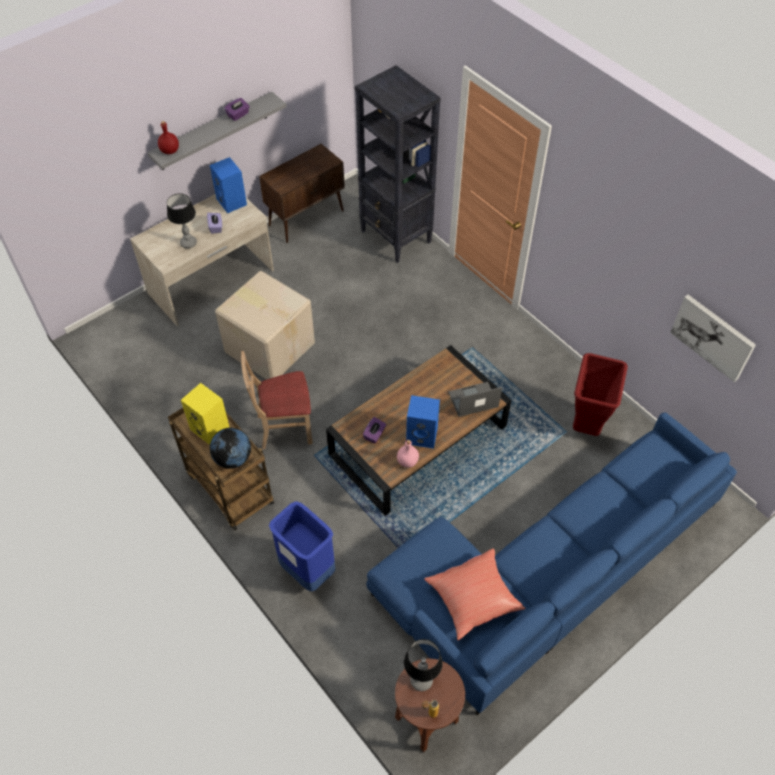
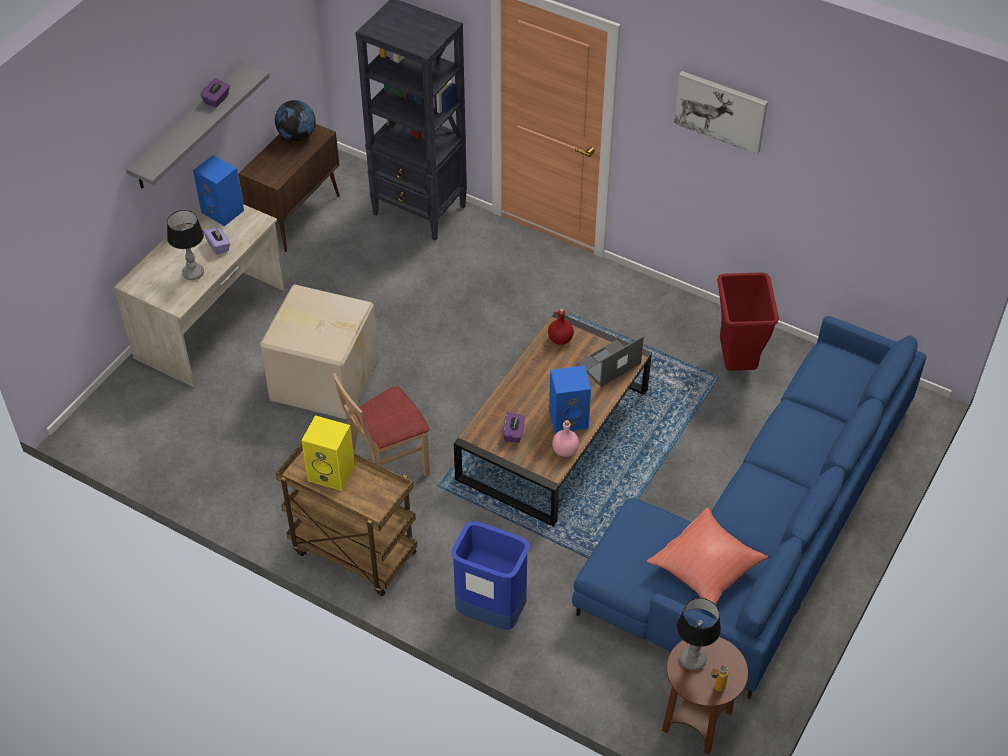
camera: 20 degrees left, 5 degrees down
(170, 151) = (154, 161): red bottle -> red bottle (560, 340)
(233, 458) = (375, 497): globe -> globe (297, 136)
(713, 337) = (861, 211): picture -> picture (721, 111)

